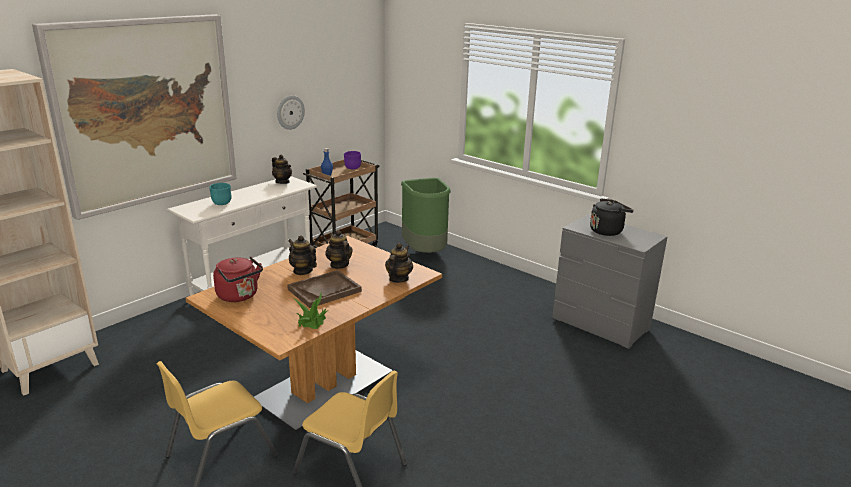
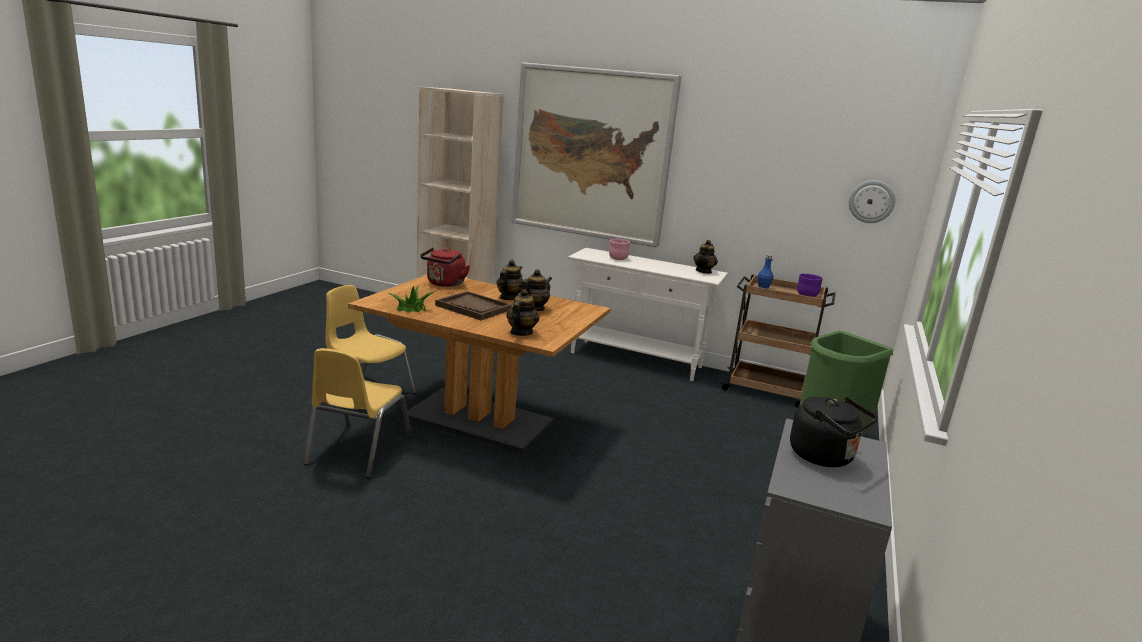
camera: 70 degrees right, 5 degrees down
(221, 203) = (617, 258): turquoise bowl -> pink bowl
(290, 112) = (750, 201): wall clock -> wall clock (871, 201)
(398, 279) = (521, 332): teapot -> teapot turned 75 degrees counterclockwise

